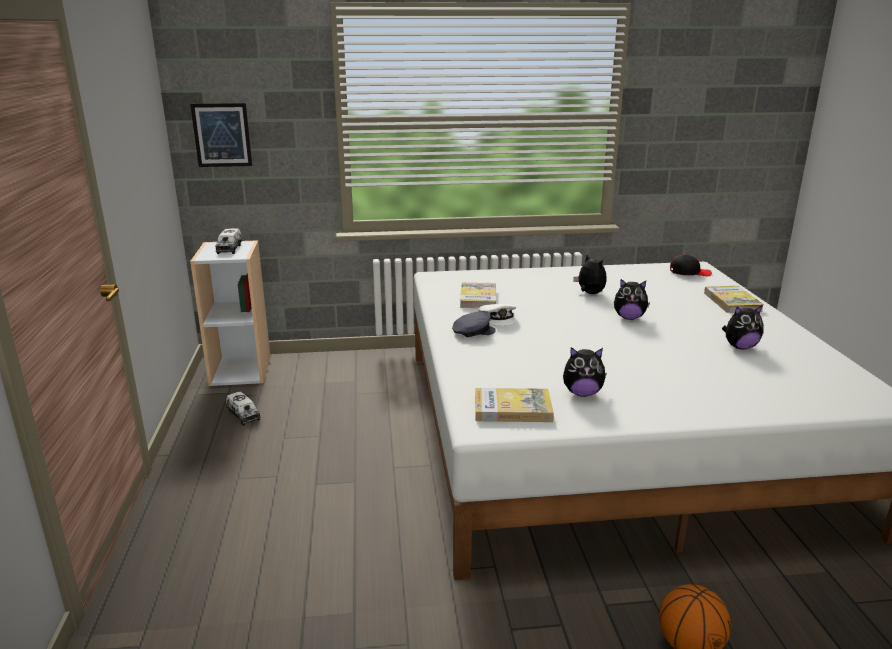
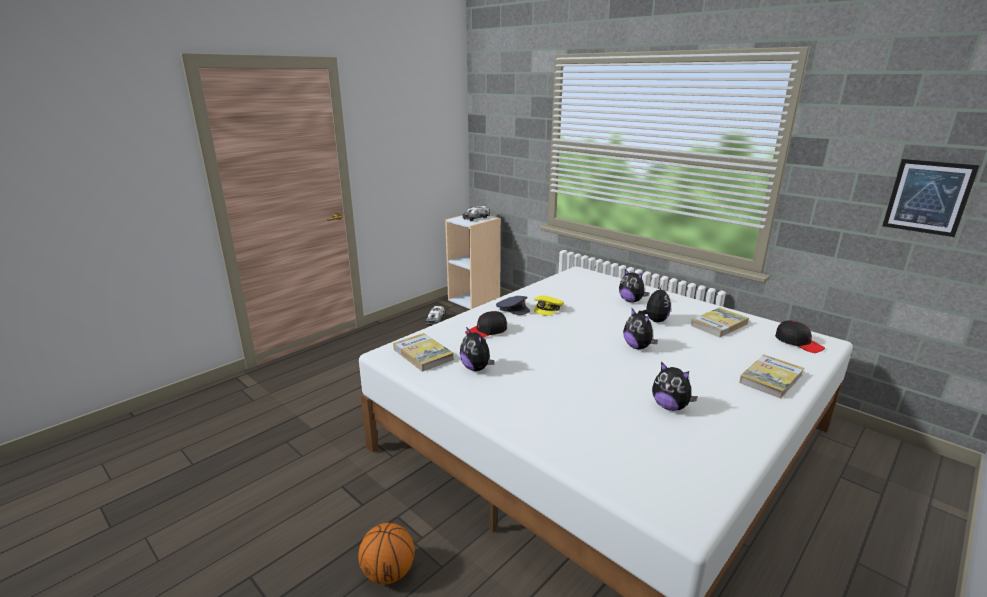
camera: 50 degrees right, 0 degrees up
(222, 135) = (491, 144): picture -> picture (928, 197)
(478, 298) = (568, 293): book -> book (719, 324)
(498, 318) = (548, 308): white cap -> yellow cap
(505, 361) = (486, 331): none -> black cap
(537, 285) = (631, 301): none -> plush toy

